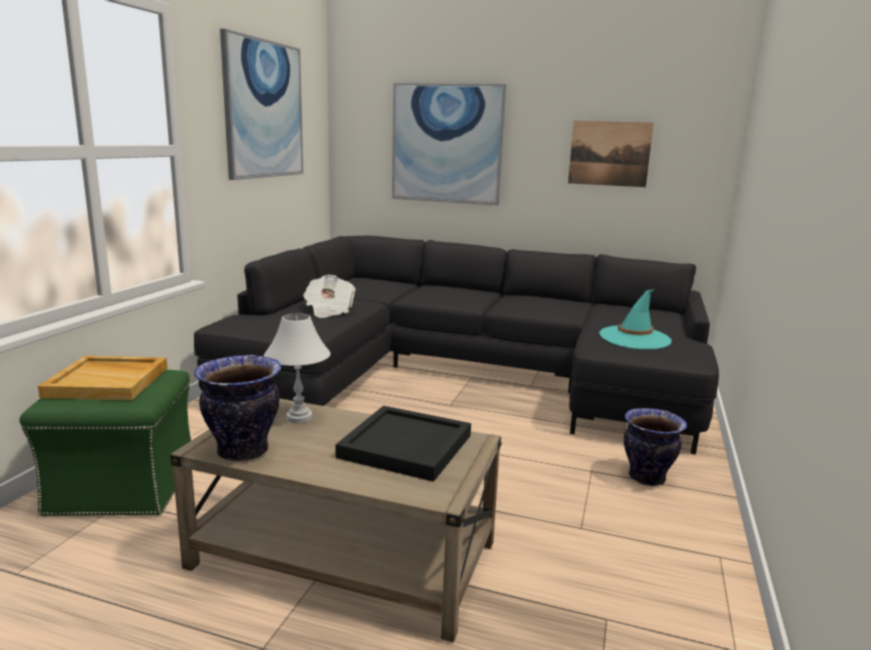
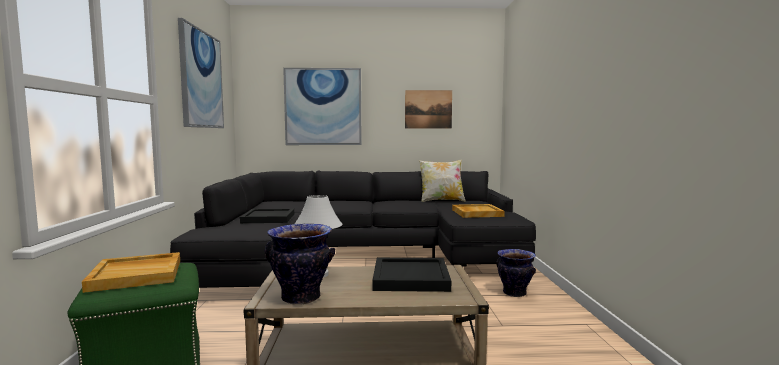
camera: 20 degrees left, 10 degrees down
(329, 310) = (269, 218): newspaper -> black tray
(606, 305) = (441, 201): none -> pillow
(634, 338) = (476, 213): turquoise hat -> beige tray

